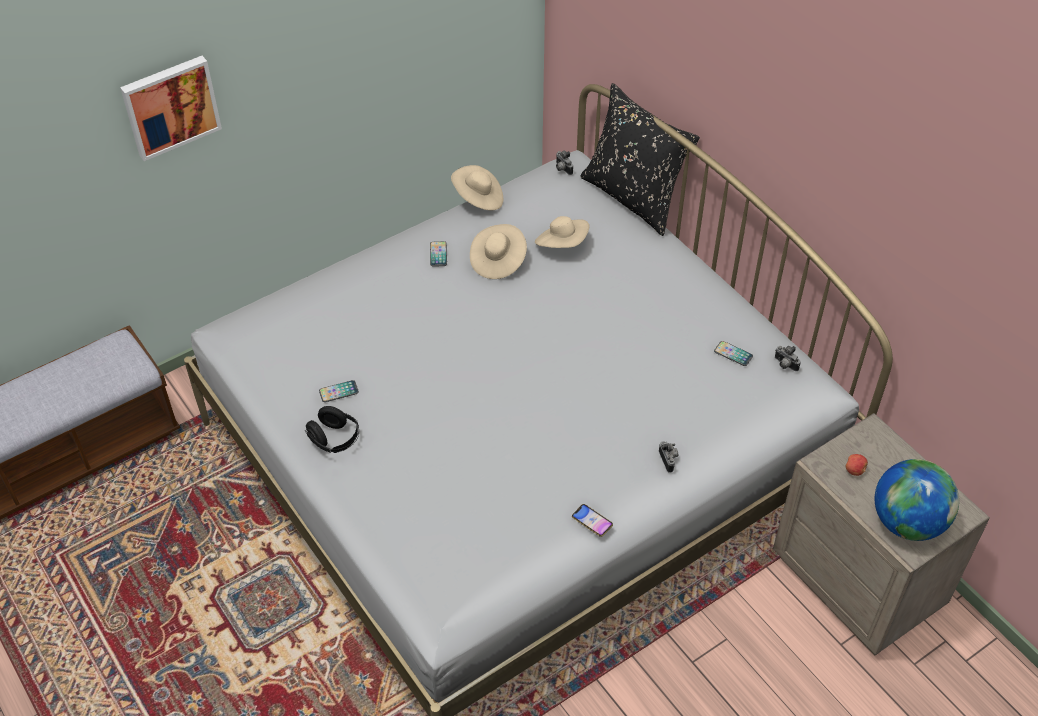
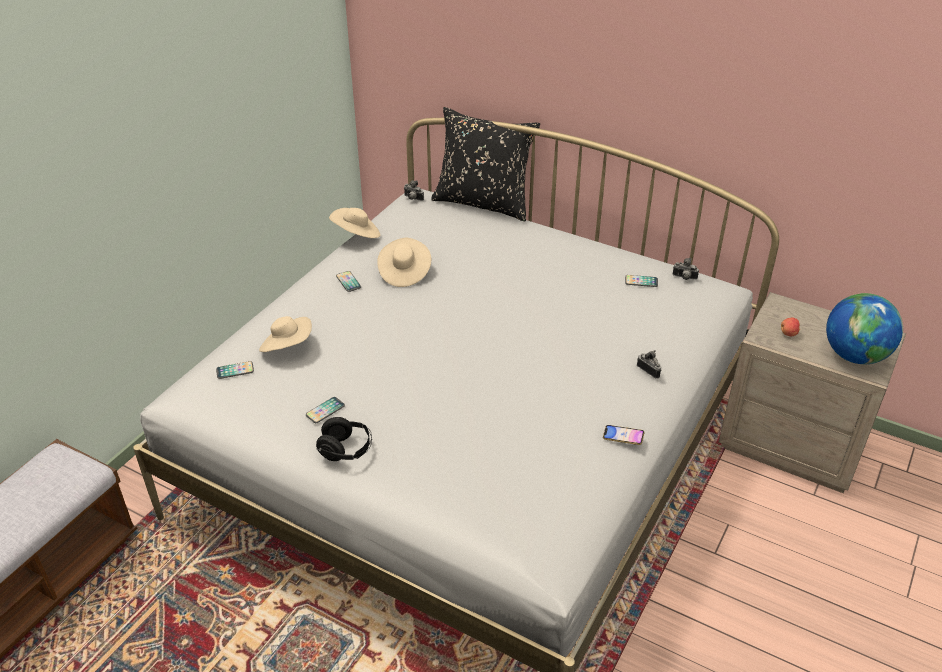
camera: 25 degrees left, 10 degrees down
(170, 106) = (67, 181): picture -> none
(284, 320) = (235, 370): none -> phone
(562, 244) = (450, 247): beige hat -> beige hat (287, 347)

